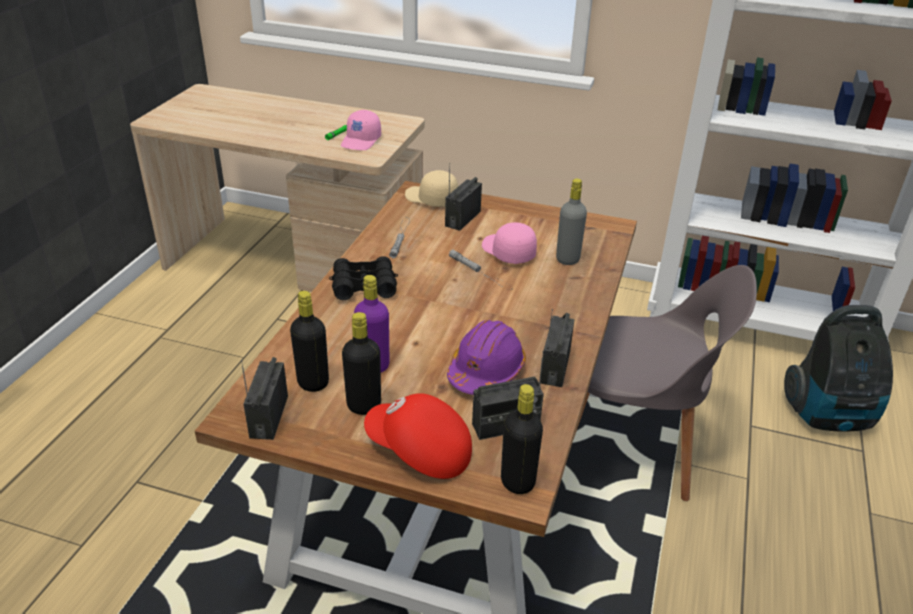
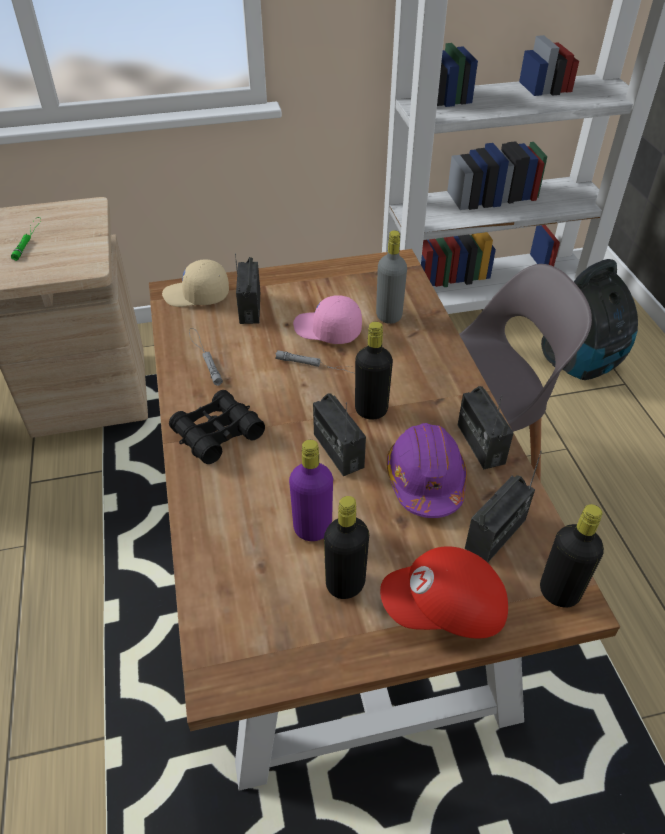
camera: 30 degrees left, 10 degrees up
(268, 416) = (257, 654): radio -> radio (338, 450)
(313, 383) = (268, 584): black bottle -> black bottle (371, 410)
(361, 141) = (58, 248): pink cap -> none

